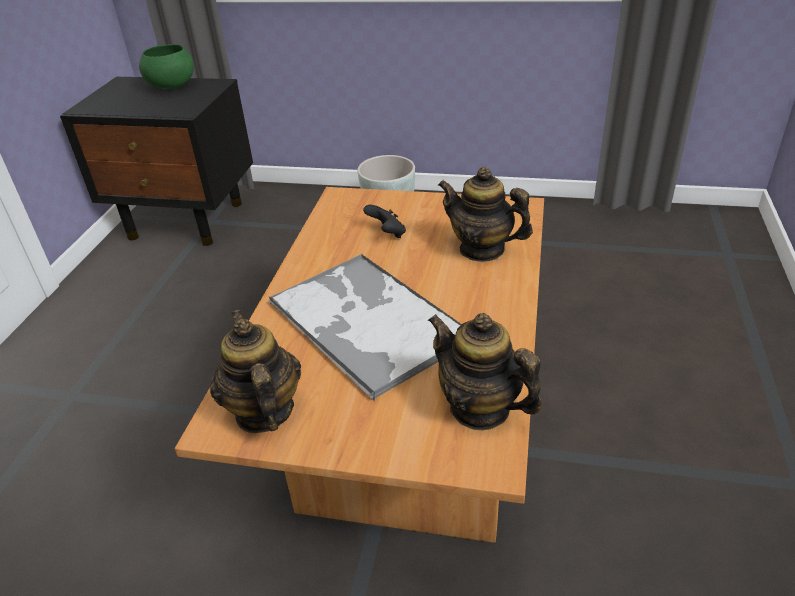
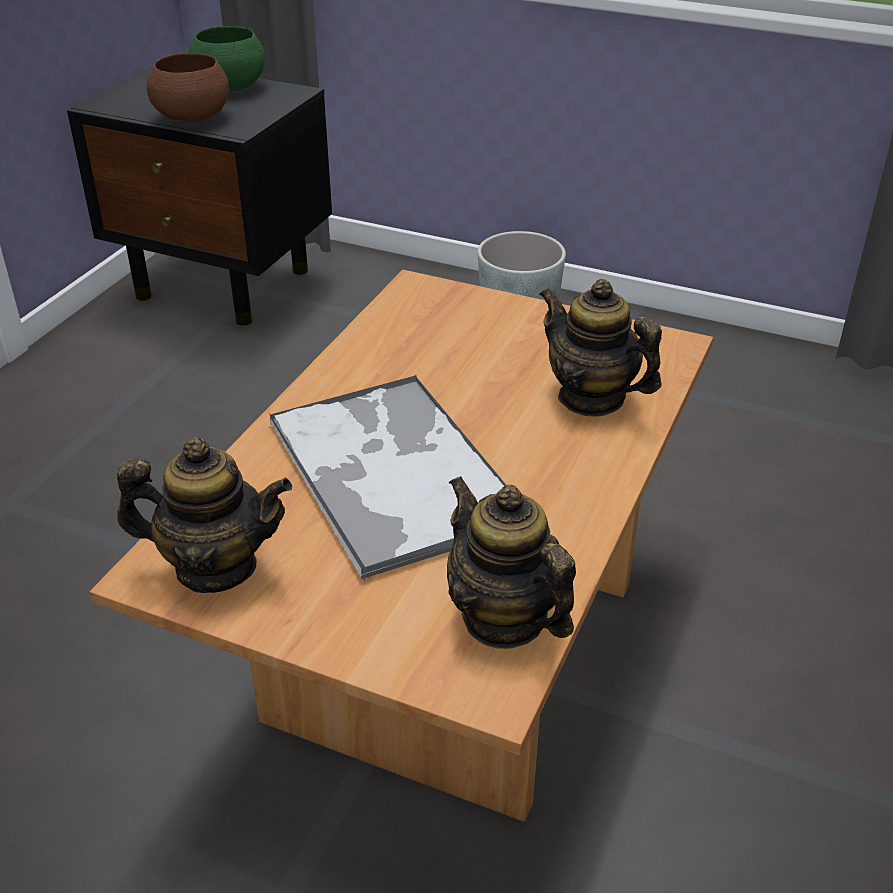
camera: 10 degrees right, 0 degrees up
(152, 109) = (192, 118): none -> brown bowl
(263, 412) = (215, 567): teapot -> teapot turned 105 degrees clockwise
(387, 234) = (464, 353): black game controller -> none

